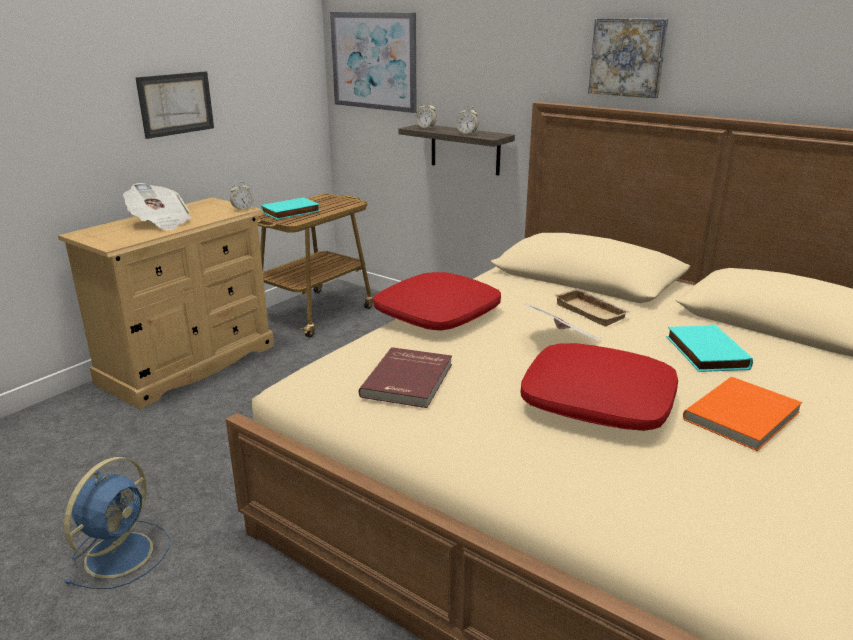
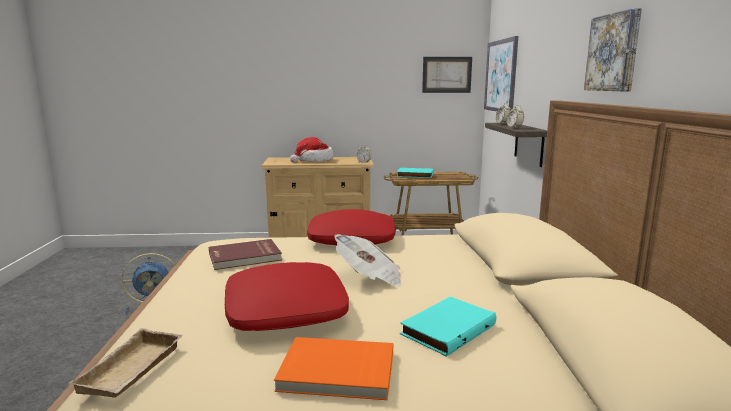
camera: 50 degrees right, 10 degrees down
(160, 223) = (313, 160): newspaper -> hat
(176, 104) = (355, 96): picture -> picture (446, 74)
(592, 312) = (445, 273): beige tray -> beige tray (133, 370)

